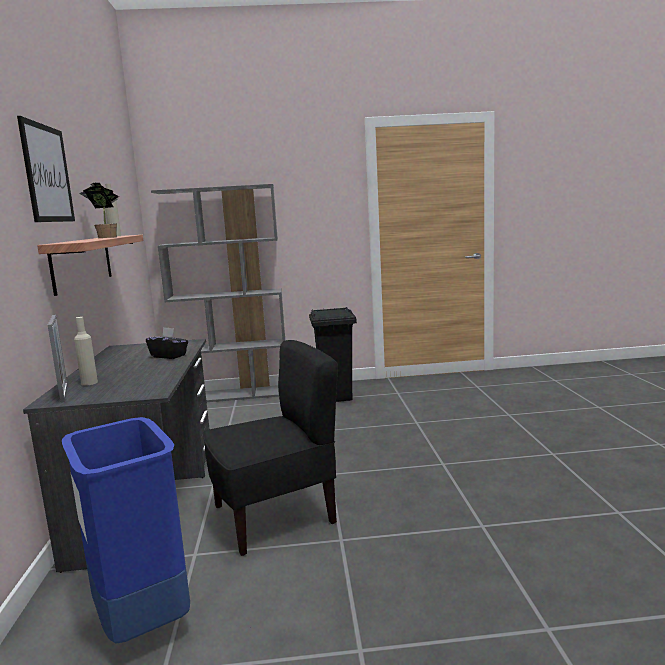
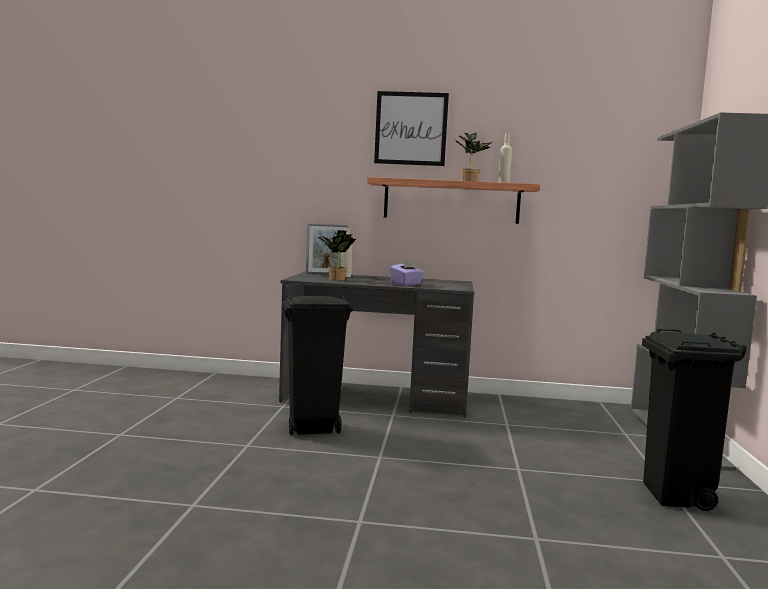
camera: 100 degrees right, 5 degrees down
(135, 381) = (334, 279): none -> potted plant
(141, 621) = (225, 395): blue trash can -> none
(169, 356) = (406, 284): black tissue box -> purple tissue box
(275, 516) = (311, 429): black chair -> black trash can

